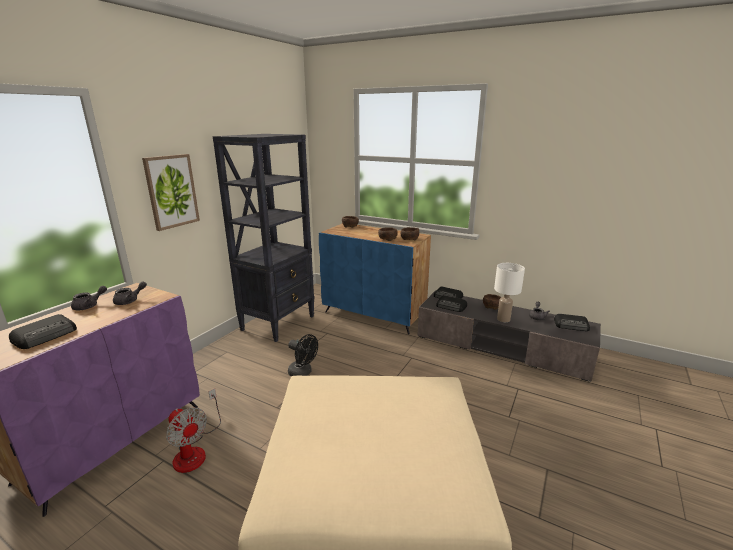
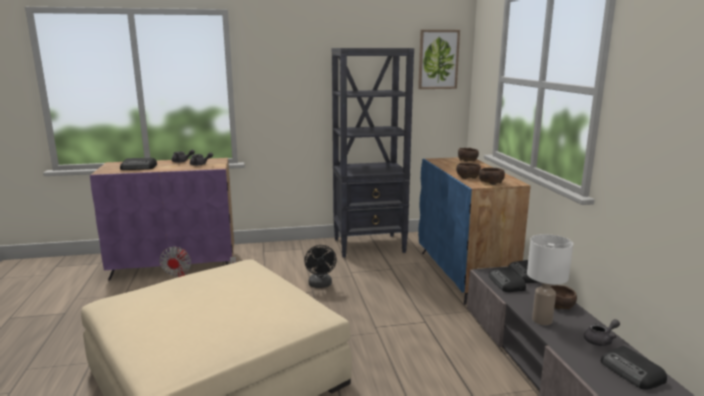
camera: 50 degrees right, 5 degrees down
(171, 191) = (284, 93): picture -> picture (438, 59)

